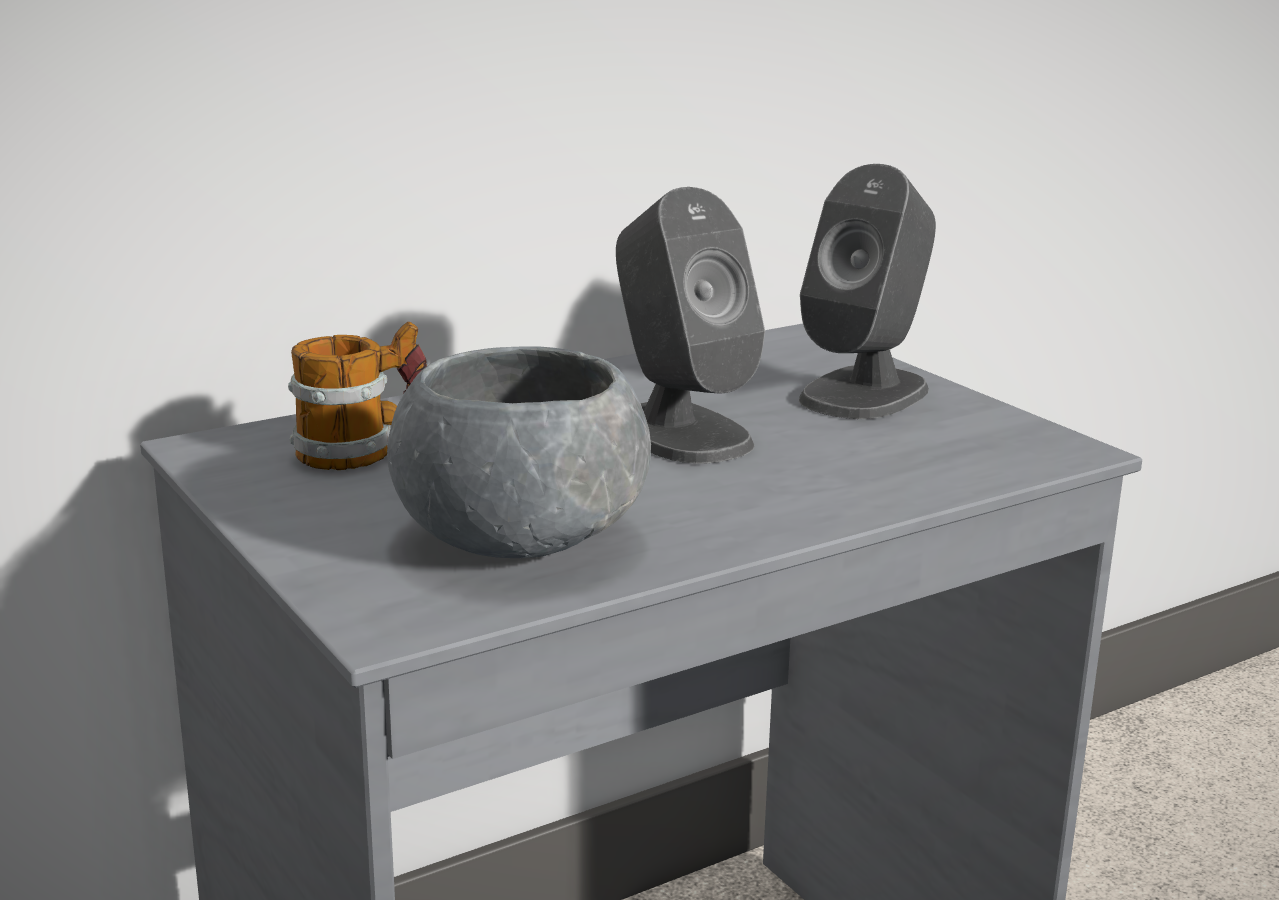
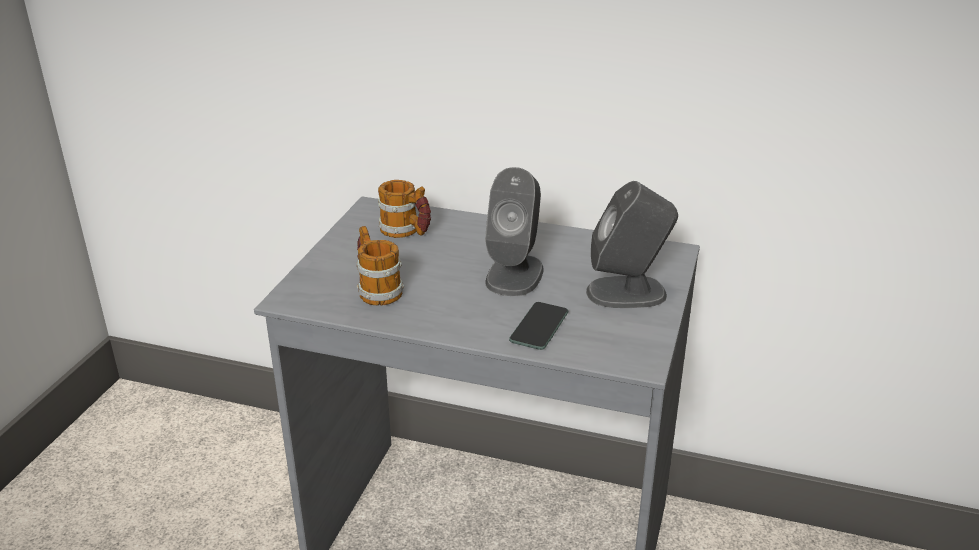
camera: 50 degrees right, 10 degrees up
(520, 538) = (376, 289): grey bowl -> mug
(868, 470) = (539, 326): none -> phone

